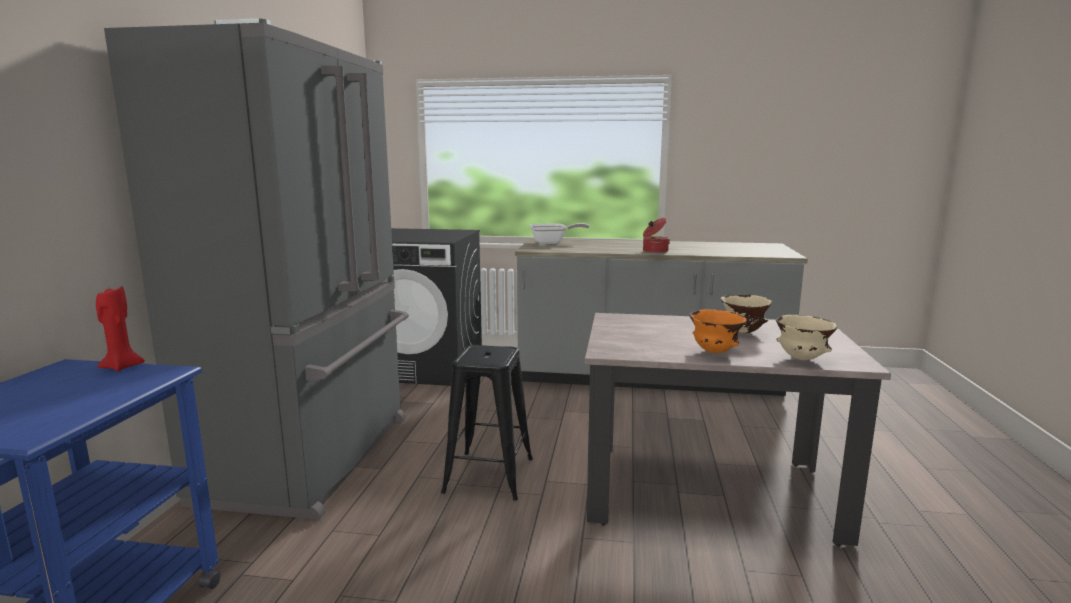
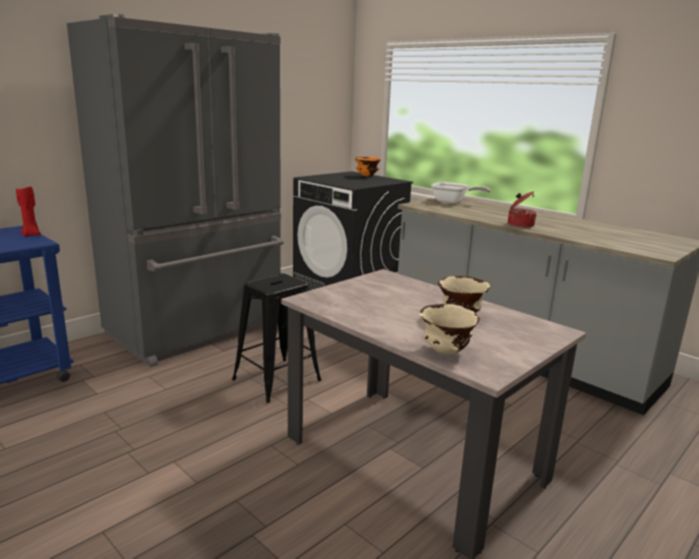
camera: 35 degrees right, 5 degrees up
(715, 352) = (386, 324): orange bowl -> orange bowl (367, 176)

